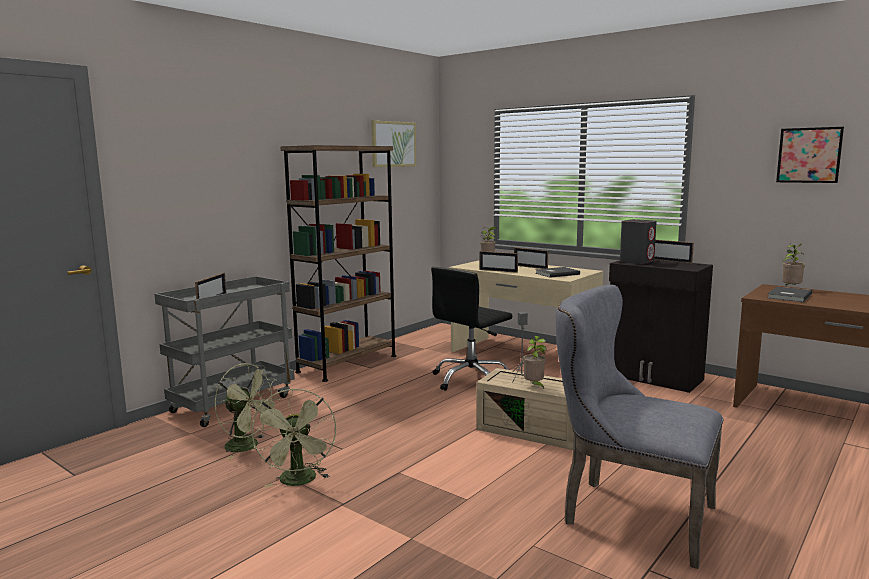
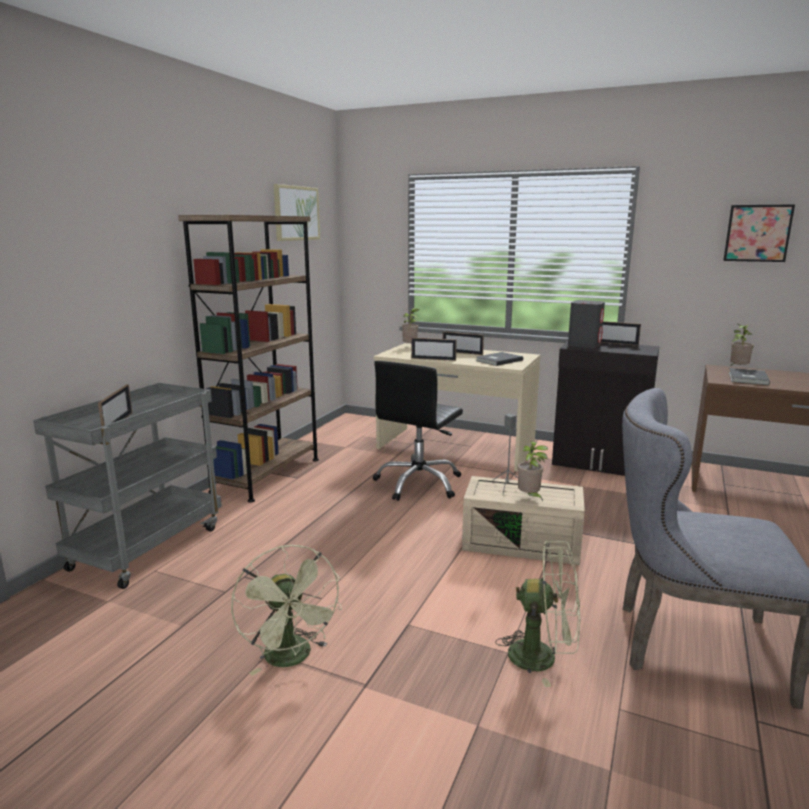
camera: 15 degrees left, 5 degrees up
(248, 447) = (198, 612): green fan -> green fan (543, 657)

